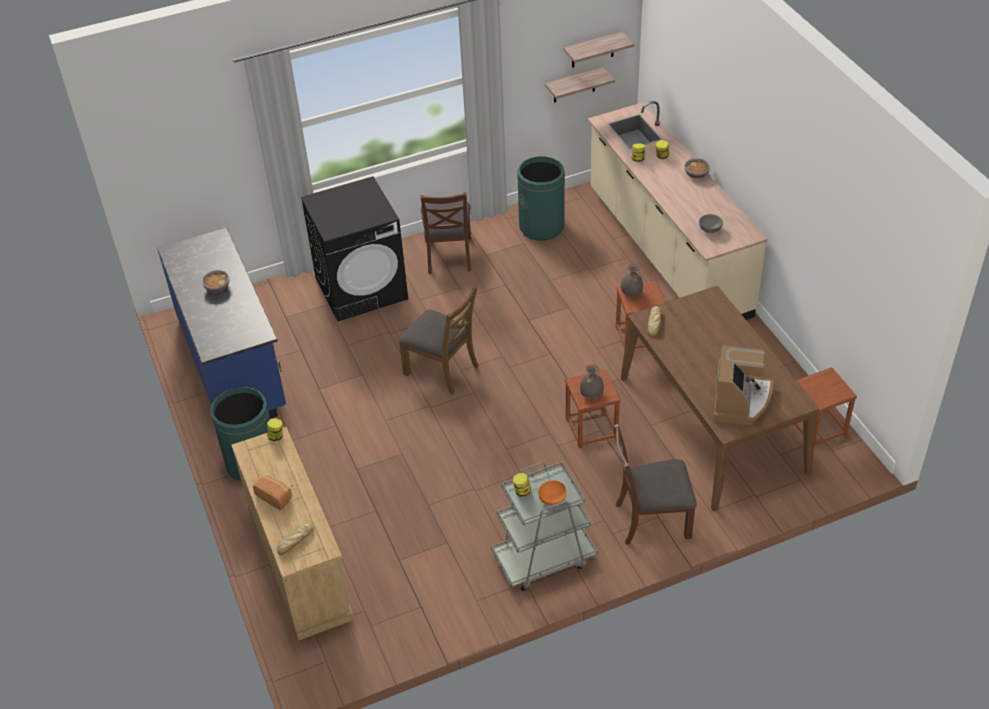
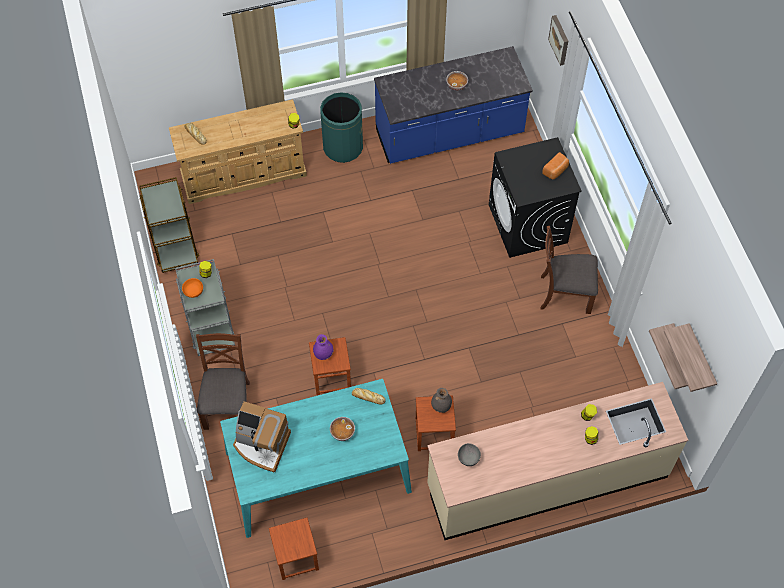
camera: 95 degrees right, 15 degrees up
(211, 139) = (560, 39): none -> picture
(275, 497) = (237, 124): bread -> bread (556, 170)
(423, 623) = (174, 244): none -> brown cart
(442, 369) = (419, 276): brown chair -> none
(541, 227) = (598, 375): green trash can -> none
(591, 394) = (323, 353): grey vase -> purple vase
(696, 174) = (556, 465): bowl -> bowl (342, 432)
(712, 424) = (317, 471): brown dining table -> turquoise dining table

